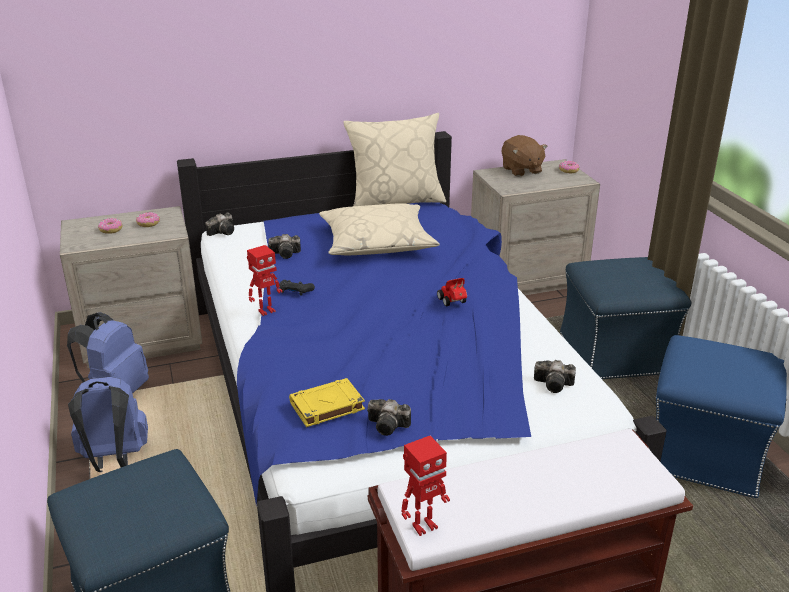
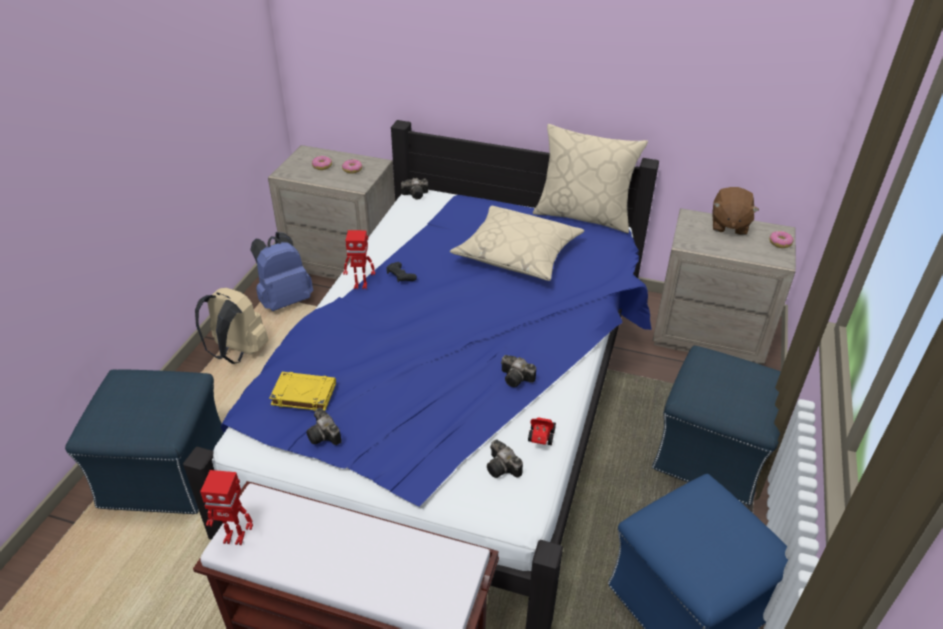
camera: 35 degrees right, 10 degrees up
(113, 459) = (237, 352): blue backpack -> beige backpack
(286, 254) = (434, 236): camera -> camera (517, 378)
(453, 303) = (506, 344): toy car -> toy car (540, 439)

